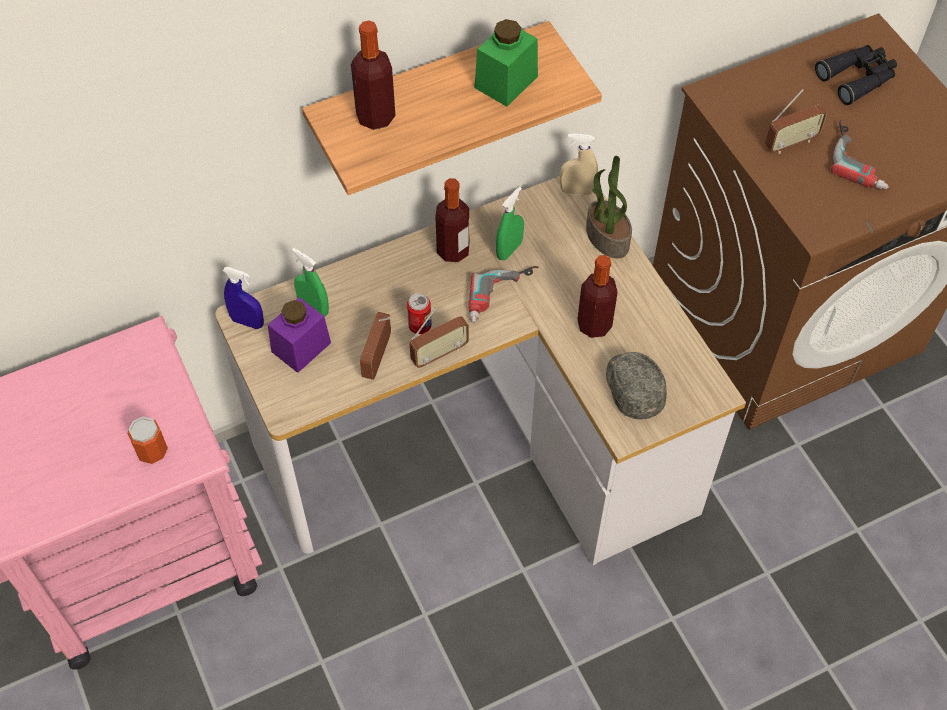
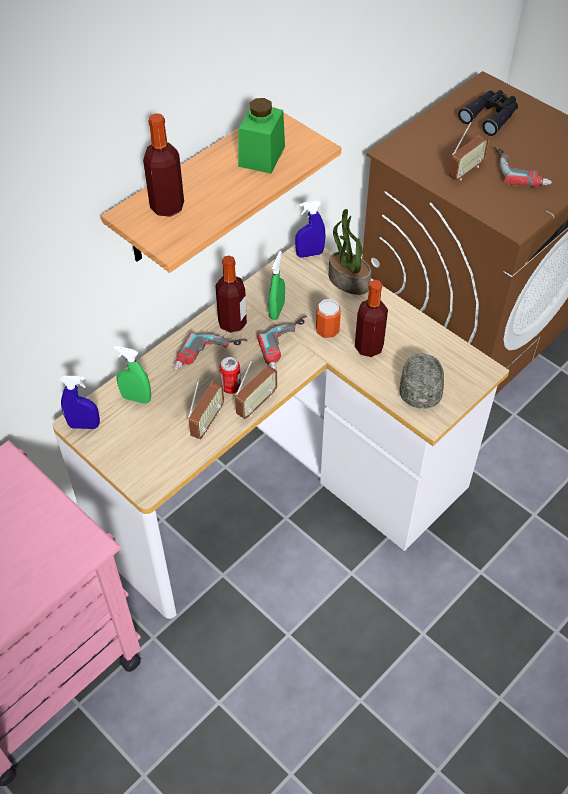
camera: 20 degrees left, 5 degrees down
(152, 451) = (46, 553): can -> can (327, 331)
(301, 347) = (139, 432): purple jar -> none
(378, 358) = (207, 422): radio -> radio turned 150 degrees counterclockwise
(411, 285) = (209, 358): none -> power drill
(577, 191) = (309, 254): beige spray bottle -> blue spray bottle
(632, 388) = (420, 385): grey cap -> grey cap turned 45 degrees clockwise

